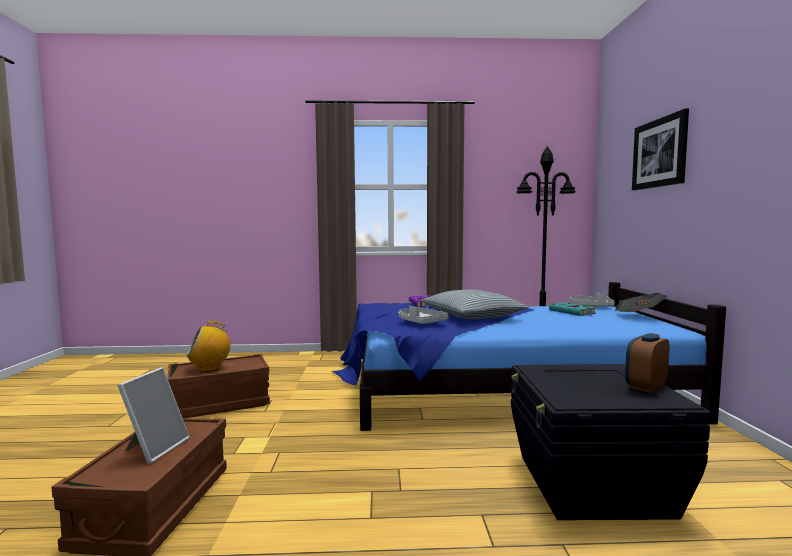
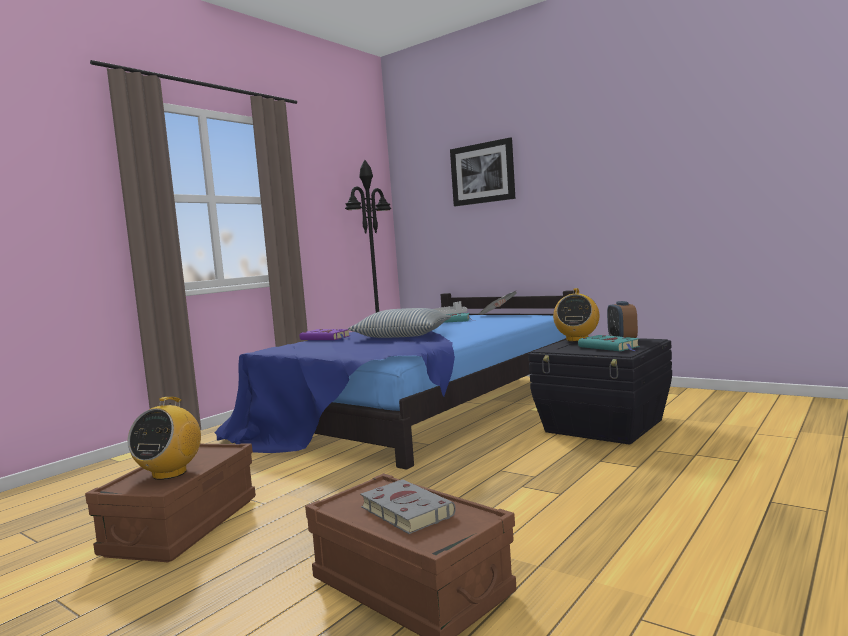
camera: 50 degrees left, 0 degrees up
(155, 449) = (404, 511): picture frame -> grey book
(420, 322) = (395, 345): grey tray -> none
(590, 389) = (610, 347): none -> turquoise book
(606, 368) = (577, 339): none -> radio

